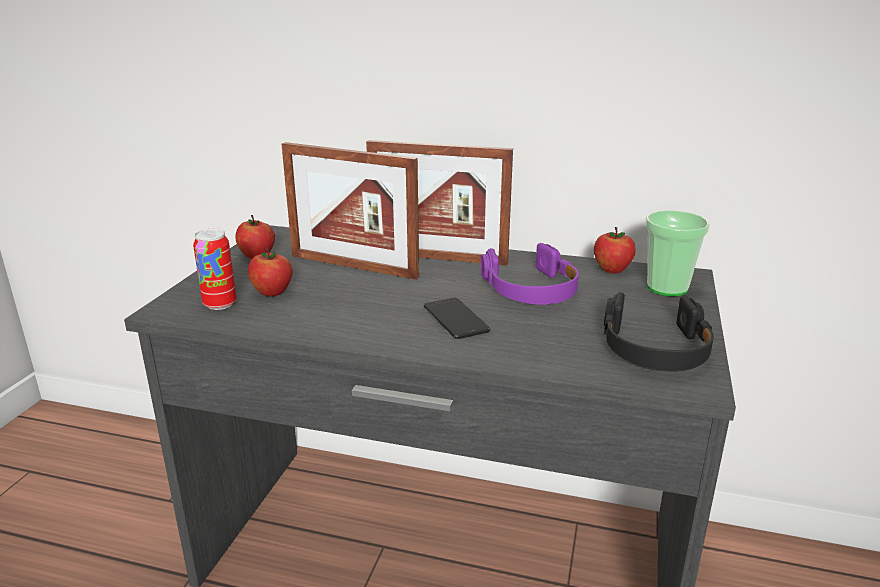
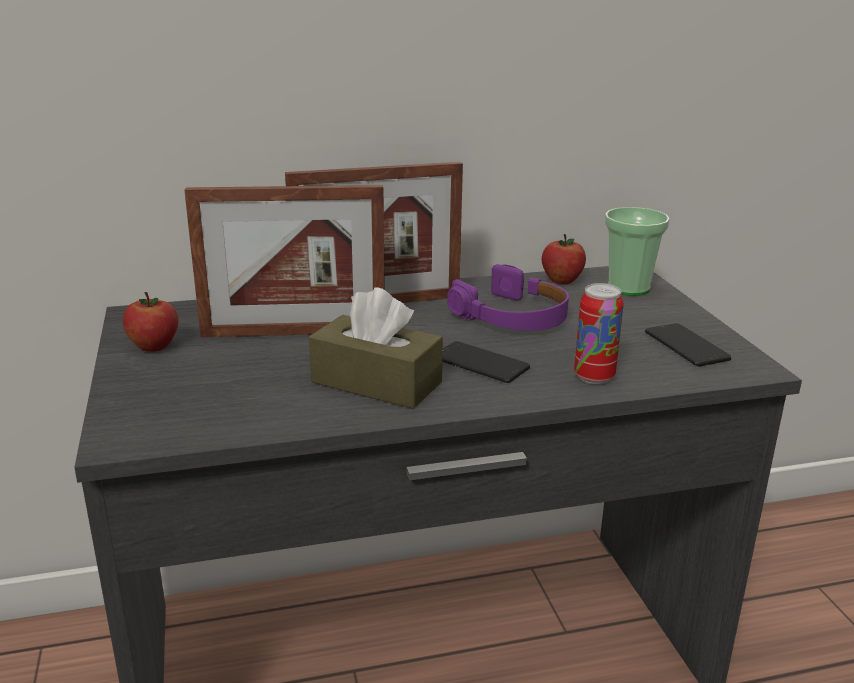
camera: 30 degrees left, 0 degrees up
(220, 304) = (187, 415): can -> can (594, 376)
(272, 292) = (236, 385): apple -> none
(362, 314) = (376, 382): none -> brown tissue box
(655, 348) = (686, 346): black headphones -> phone

